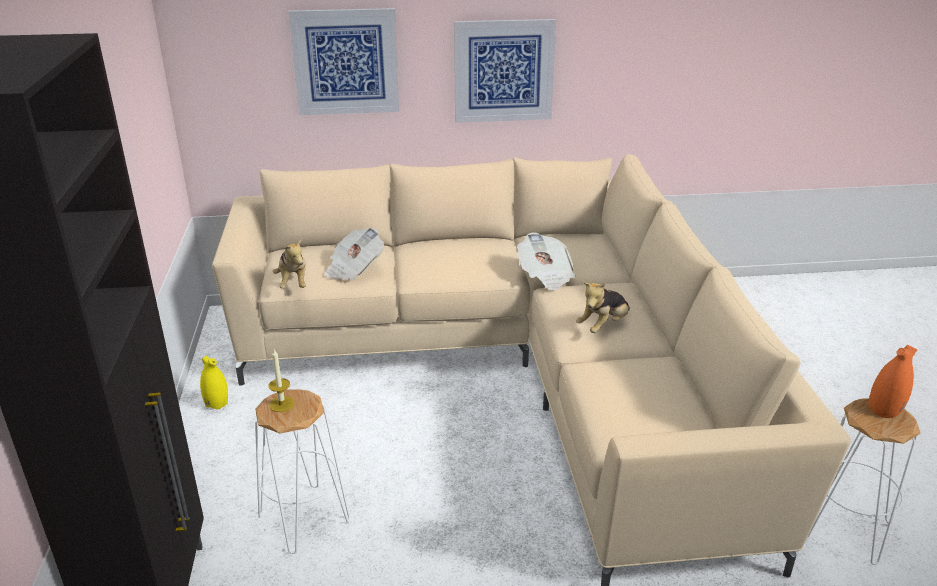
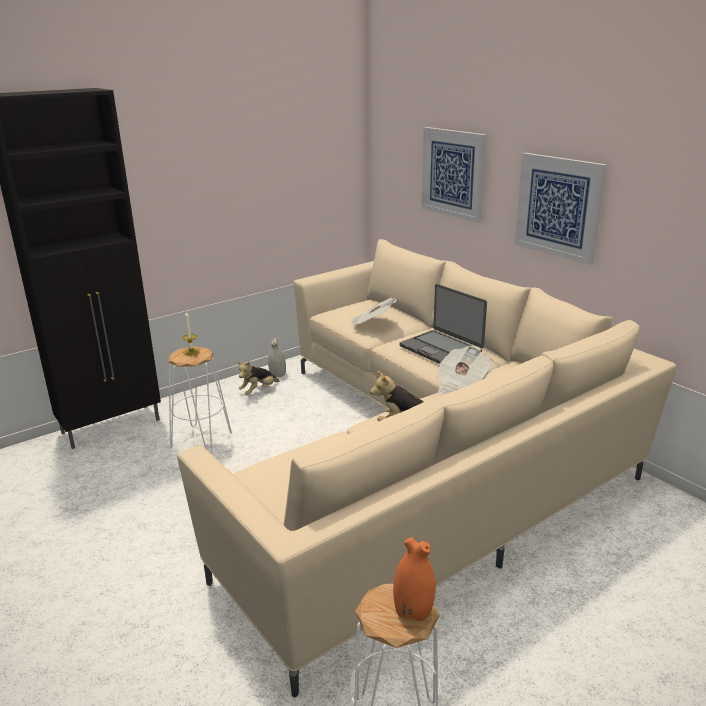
camera: 60 degrees right, 5 degrees down
(217, 404) = (277, 374): yellow vase -> white vase
(293, 283) = (333, 315): plush toy -> plush toy (258, 391)
(464, 256) = (441, 349): none -> laptop

